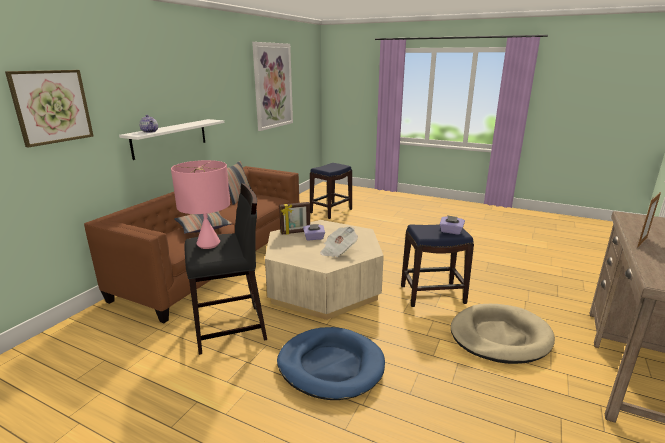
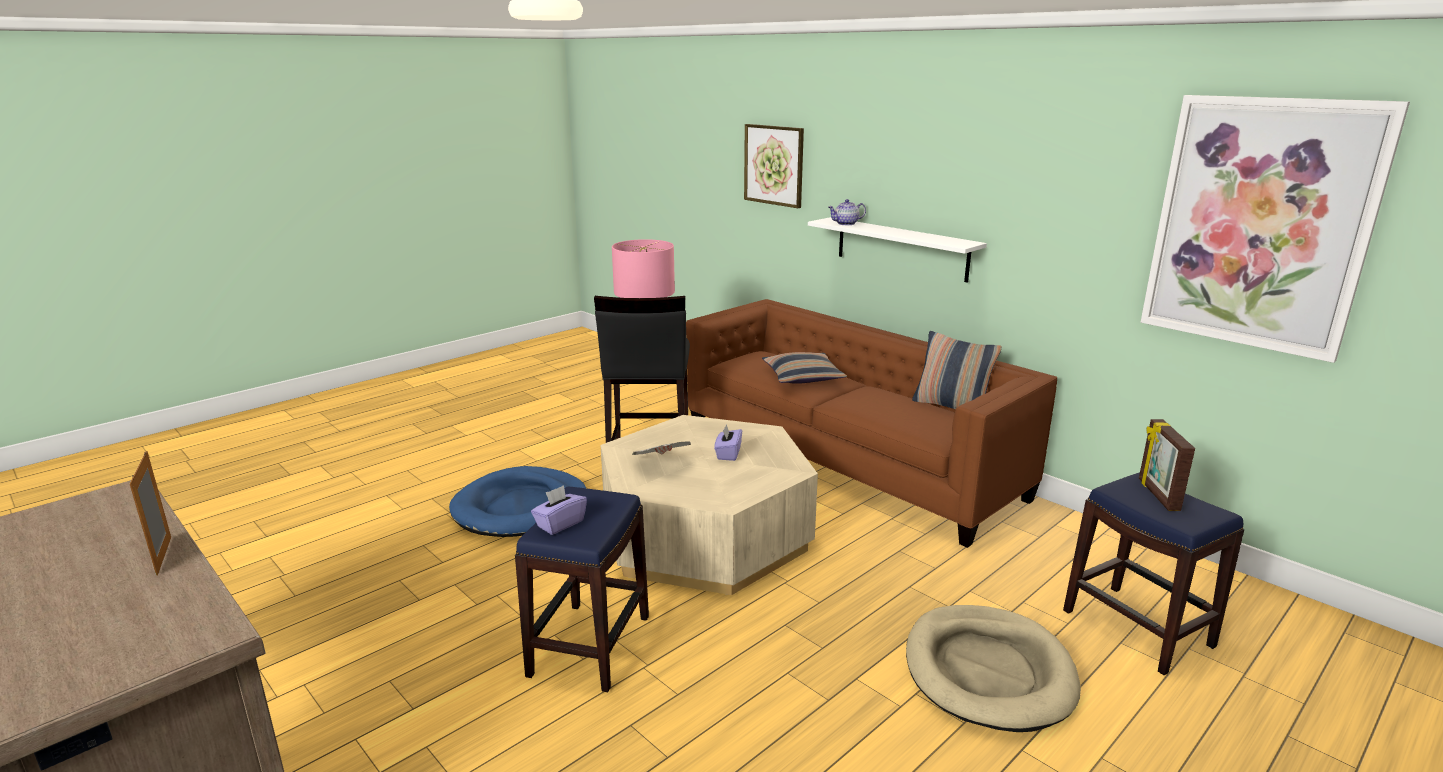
camera: 110 degrees right, 0 degrees up
(295, 232) = (764, 443): picture frame -> picture frame (1157, 495)
(499, 336) = (414, 670): beige dog bed -> beige dog bed (988, 671)

